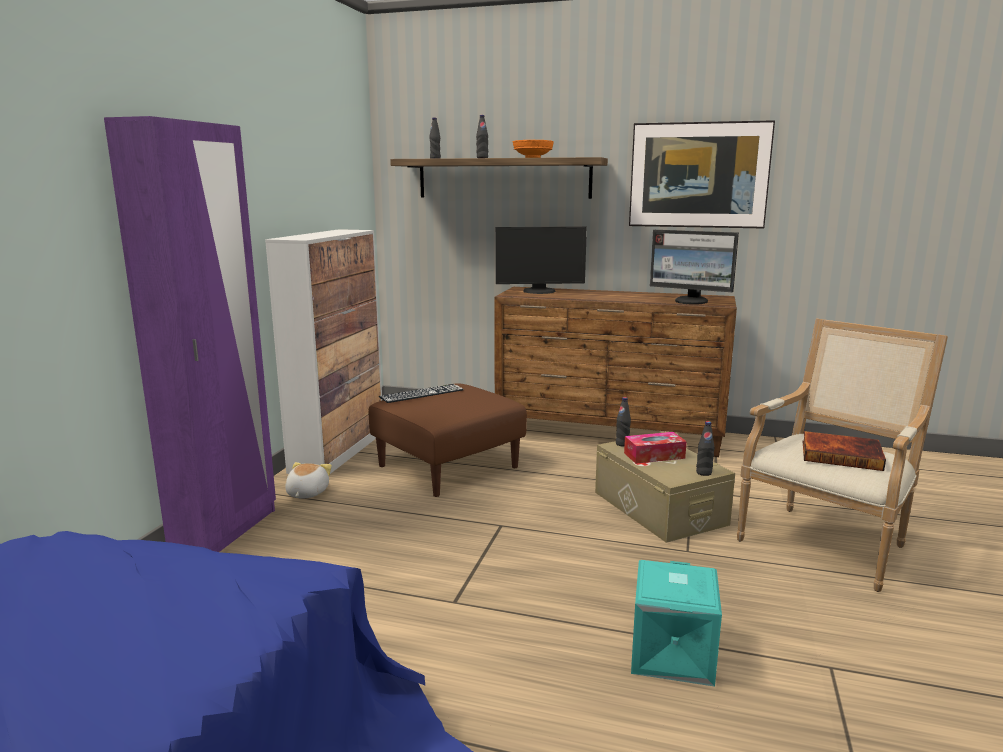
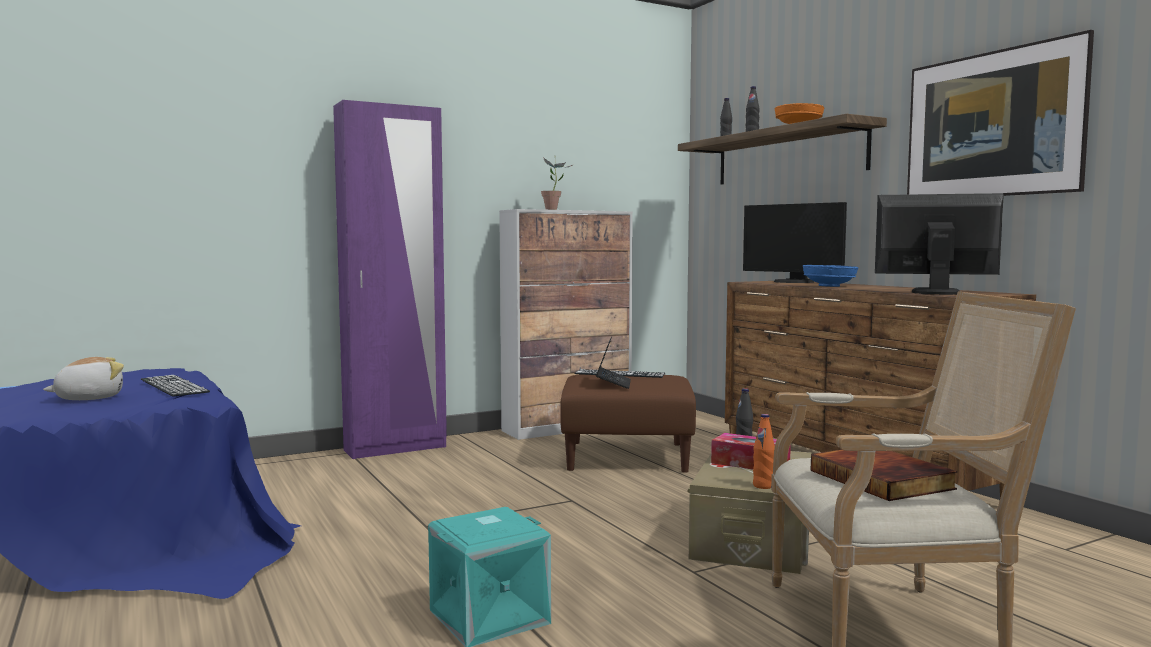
camera: 45 degrees right, 10 degrees down
(167, 569) = (173, 386): none -> keyboard
(306, 493) = (486, 444): plush toy -> plush toy (89, 398)
(325, 235) = (554, 209): none -> potted plant
(449, 407) = (613, 383): none -> laptop
(595, 297) = (829, 286): none -> blue bowl
(691, 301) = (934, 292): monitor -> monitor turned 120 degrees clockwise
(704, 473) = (763, 486): black bottle -> orange bottle

